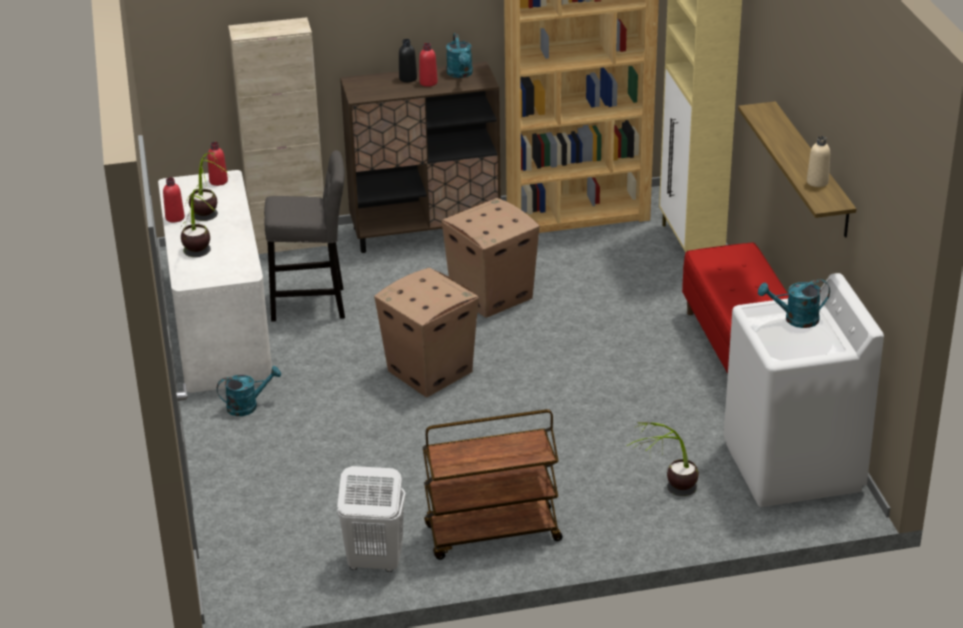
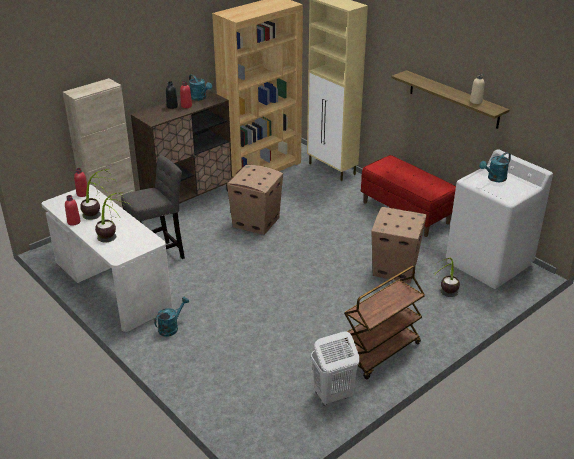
camera: 30 degrees left, 0 degrees up
(429, 371) = (260, 273): cardboard box -> cardboard box (394, 268)

